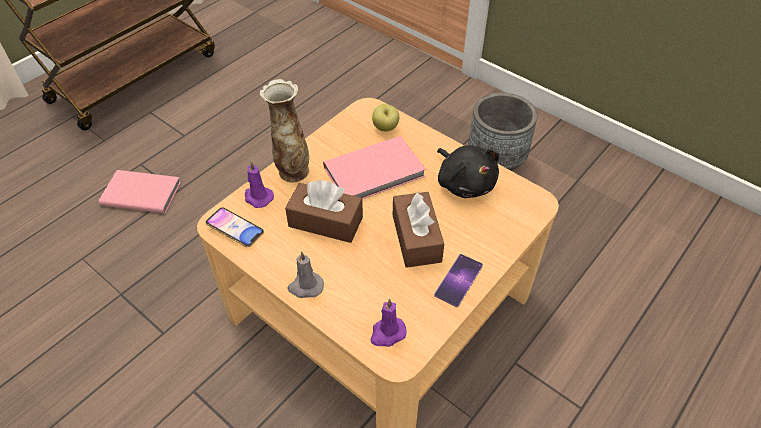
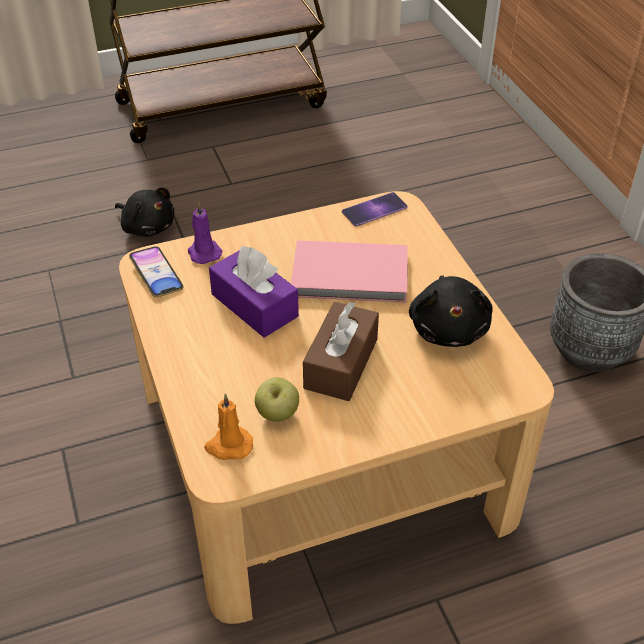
camera: 30 degrees right, 5 degrees down
(141, 192) = (147, 226): pink book -> black plush toy
(292, 171) = (260, 240): vase -> none
(305, 287) = (181, 361): grey candle -> none
(325, 222) = (254, 305): brown tissue box -> purple tissue box
(385, 128) = (401, 233): apple -> apple (277, 414)
(387, 333) = (228, 446): purple candle -> orange candle
(458, 280) = (353, 428): phone -> phone (374, 209)

